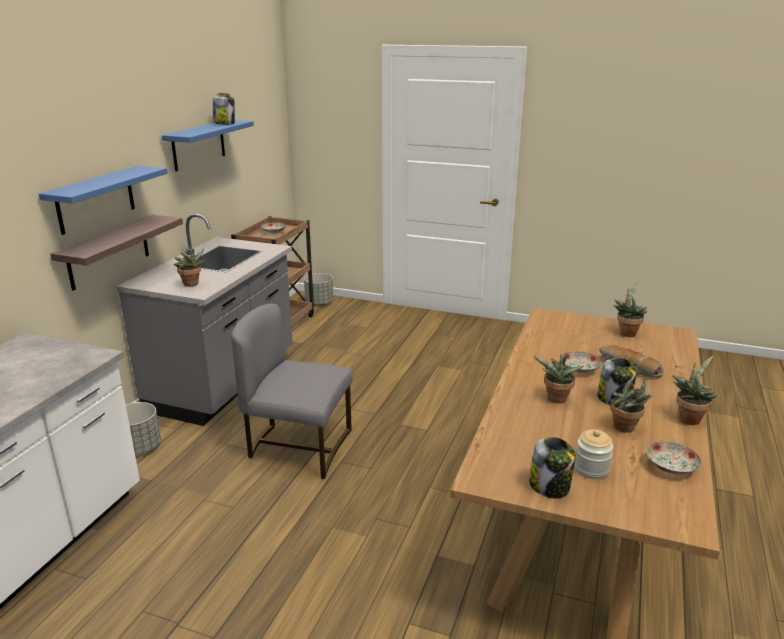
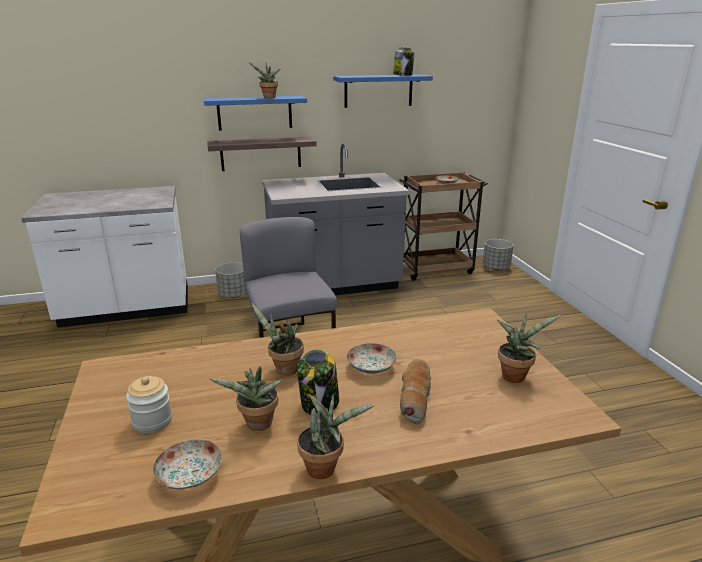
camera: 55 degrees right, 0 degrees up
(191, 285) = (290, 191): potted plant -> potted plant (268, 98)
(550, 487) = (107, 405): jar -> none

